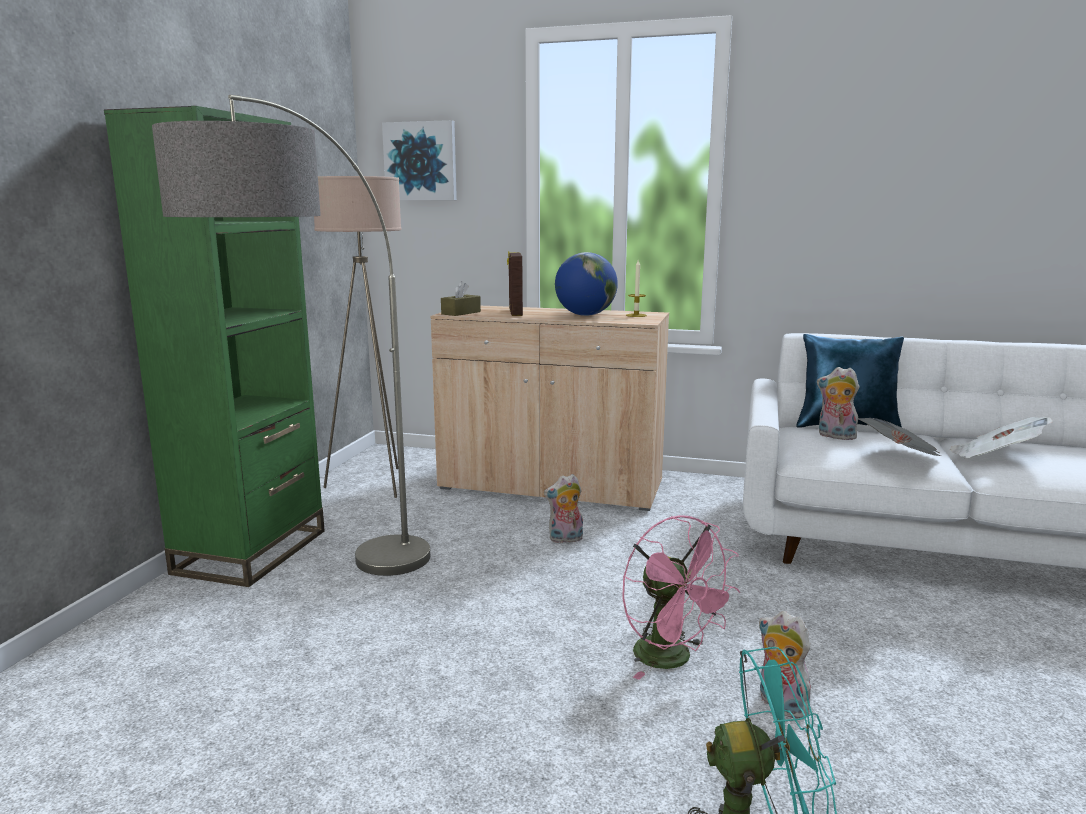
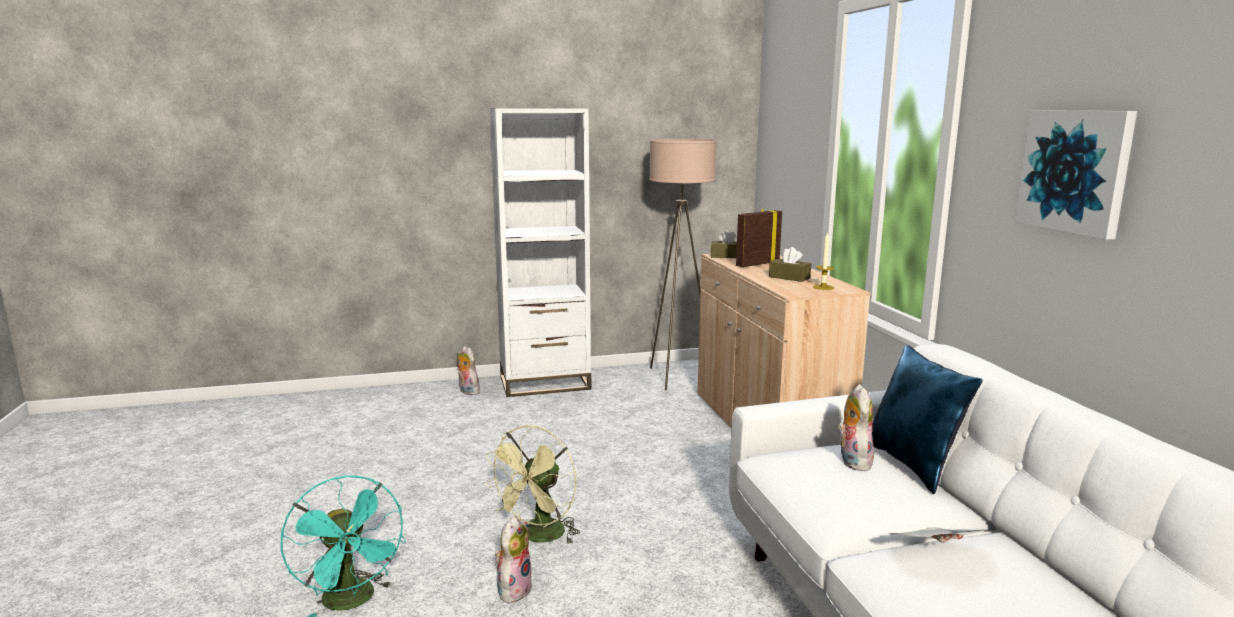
camera: 60 degrees right, 0 degrees up
(251, 551) = (545, 383): green bookcase -> white bookcase
(323, 596) = (515, 416): floor lamp -> none
(420, 161) = (782, 122): picture -> picture (1074, 171)
(565, 539) = (675, 458): plush toy -> plush toy (467, 391)
(585, 315) = (789, 277): globe -> brown tissue box
(672, 660) = (538, 537): pink fan -> green fan
(900, 458) = (824, 497): newspaper -> none

